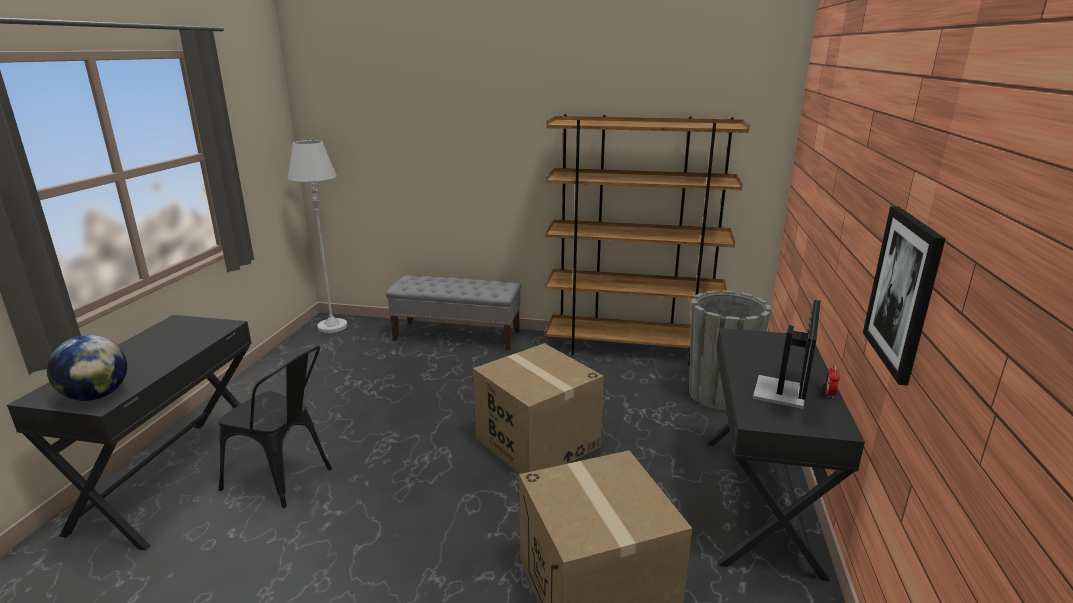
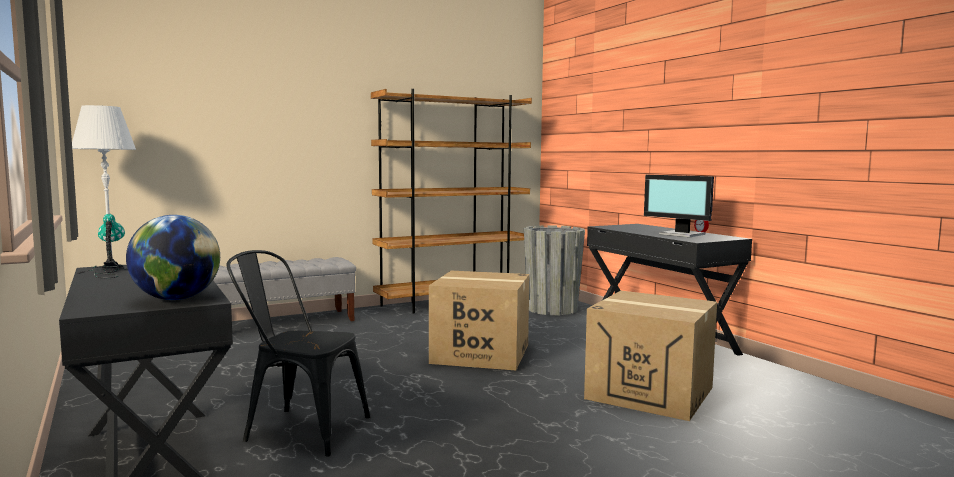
camera: 40 degrees left, 15 degrees down
(169, 328) = (107, 271): none -> table lamp
(285, 479) = (298, 428): black chair -> black chair turned 150 degrees counterclockwise
(783, 392) = (681, 234): monitor -> monitor turned 150 degrees clockwise
(903, 292) = (754, 138): picture -> none

